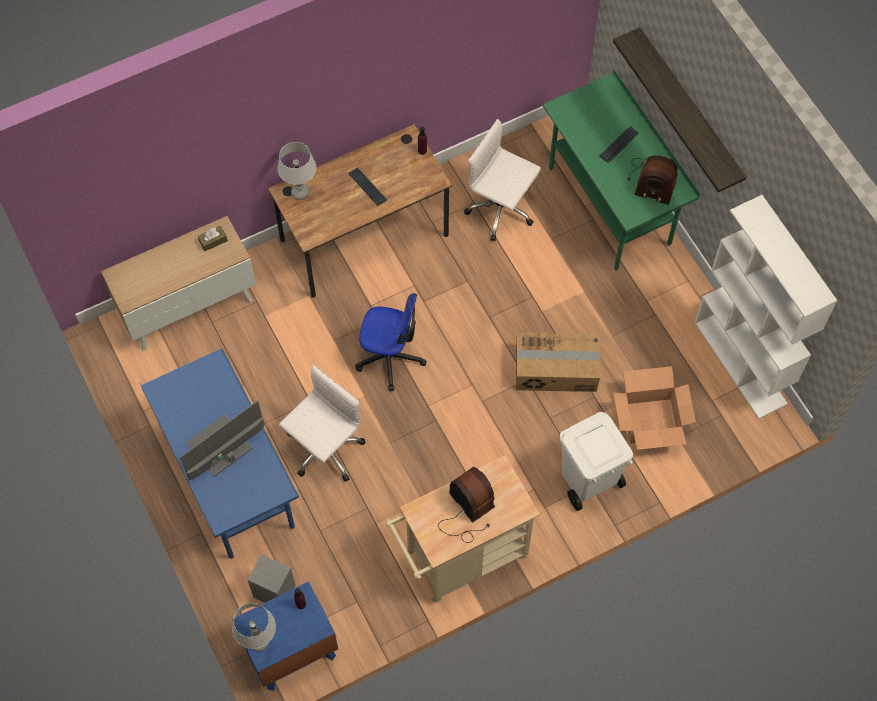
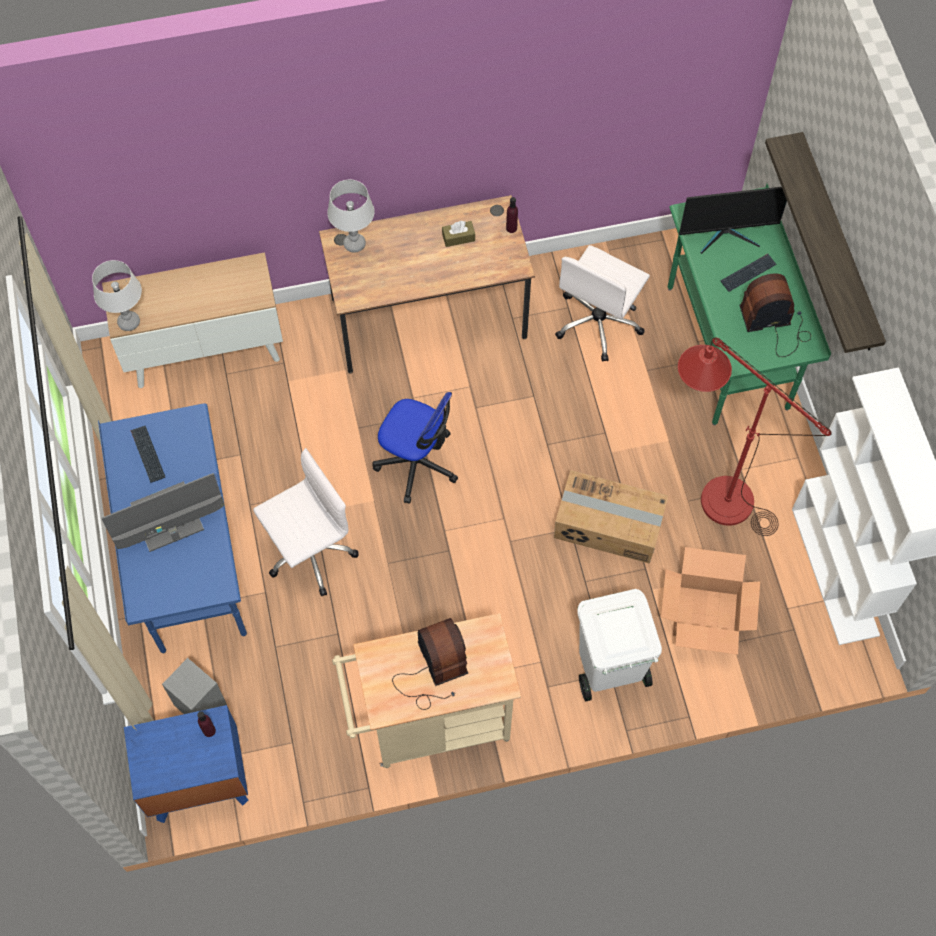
camera: 15 degrees right, 0 degrees up
(213, 241) = (239, 278): brown tissue box -> brown tissue box (458, 237)
(259, 642) = (146, 763): grey table lamp -> grey table lamp (129, 322)
(367, 187) = (434, 255): keyboard -> keyboard (148, 454)
(502, 210) = (598, 323): white office chair -> white office chair turned 105 degrees counterclockwise
(594, 117) = (727, 234): none -> monitor
(630, 324) = (713, 493): none -> red floor lamp
(651, 181) = (775, 324): radio -> radio turned 135 degrees clockwise

